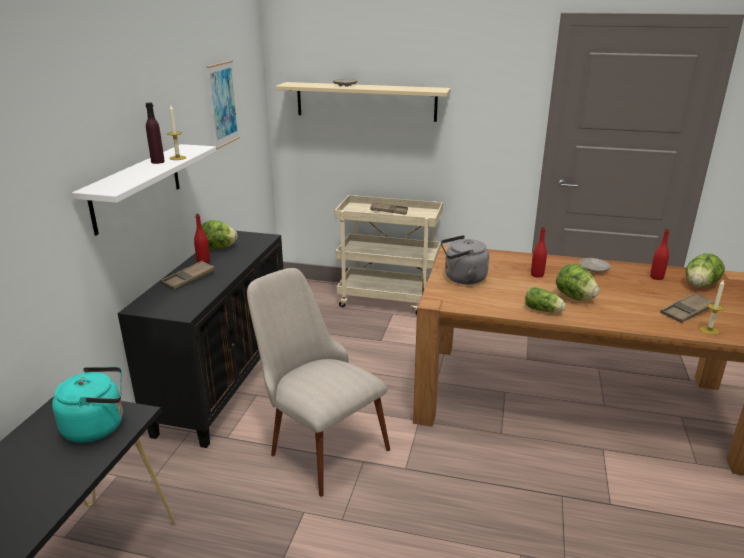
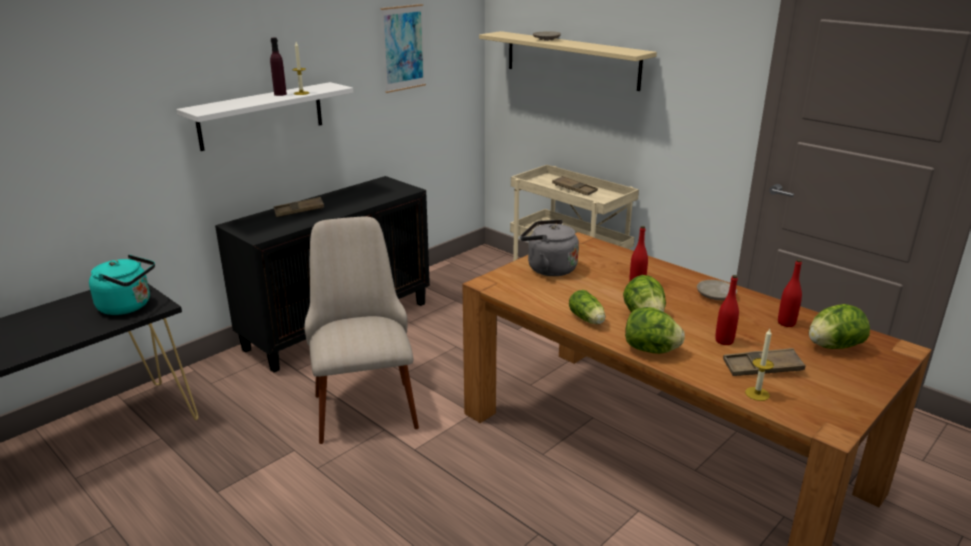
camera: 30 degrees right, 0 degrees up
(203, 262) = (329, 199): red bottle -> red bottle (724, 341)
(218, 248) = (356, 191): lettuce -> lettuce (651, 350)

